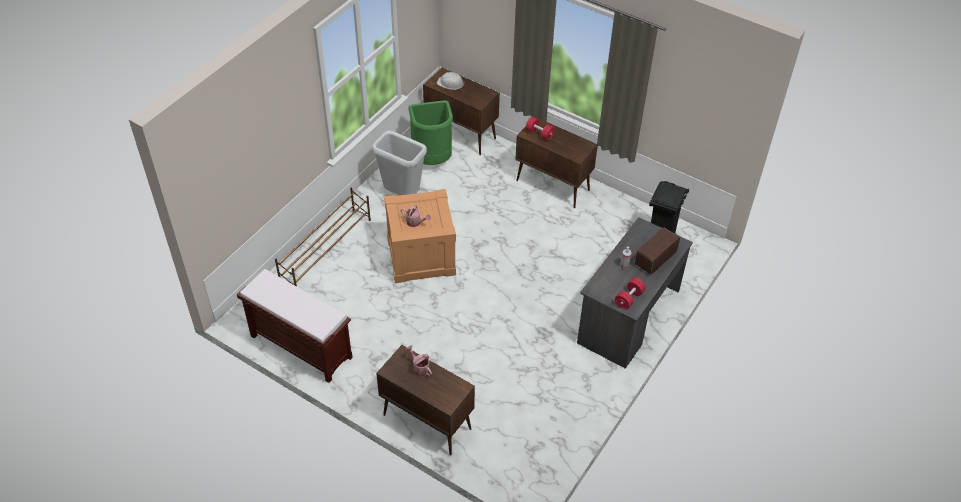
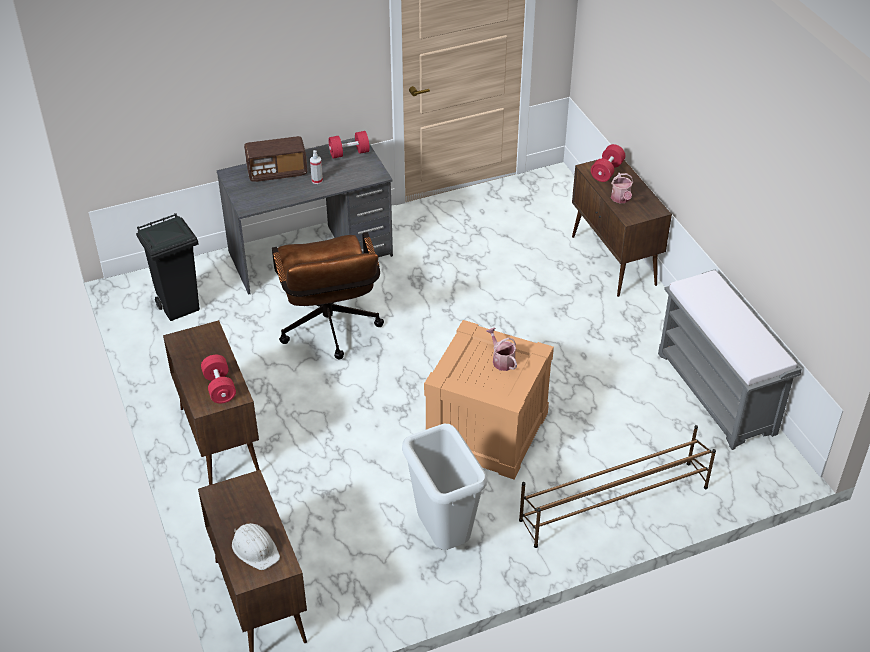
camera: 145 degrees left, 5 degrees down
(300, 346) = (717, 393): brown bench -> grey bench
(432, 160) = (347, 575): green trash can -> none
(447, 391) = (607, 171): none -> red dumbbell
(561, 271) = (330, 331): none -> brown office chair

